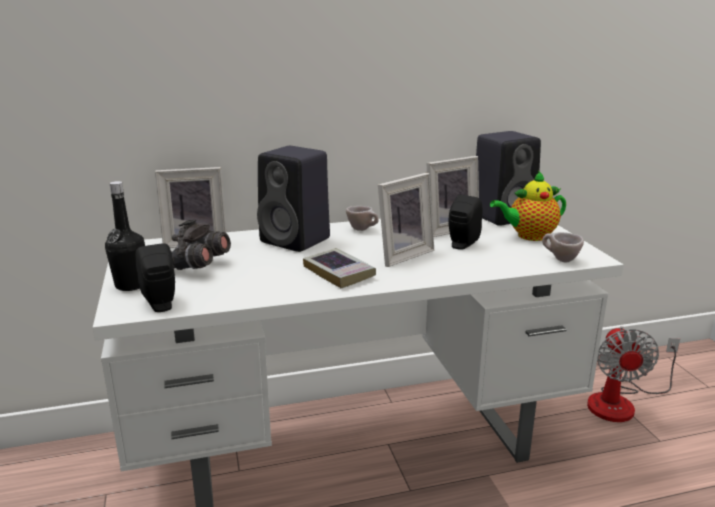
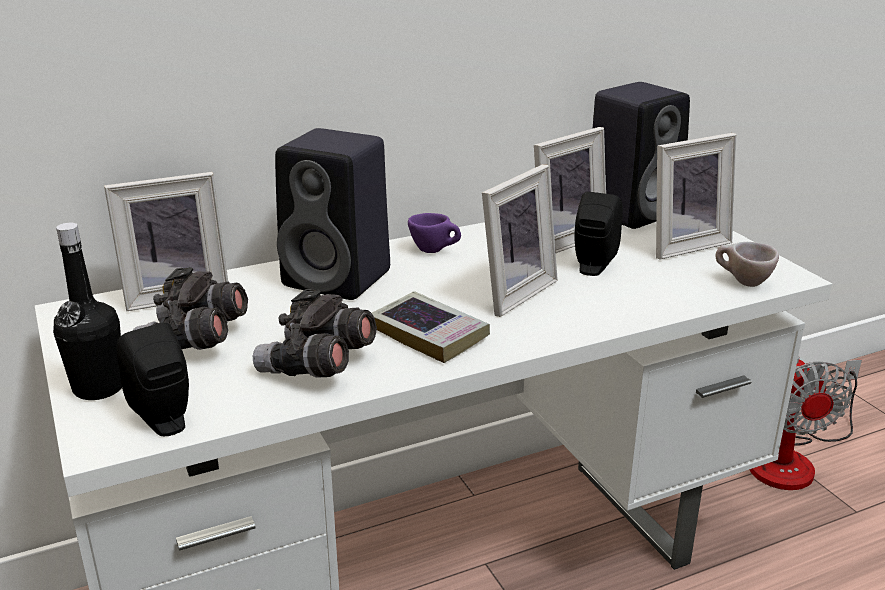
camera: 10 degrees left, 5 degrees up
(262, 284) = (317, 367): none -> grey binoculars
(363, 230) = (435, 251): beige cup -> purple cup
(529, 236) = (683, 244): teapot -> picture frame

